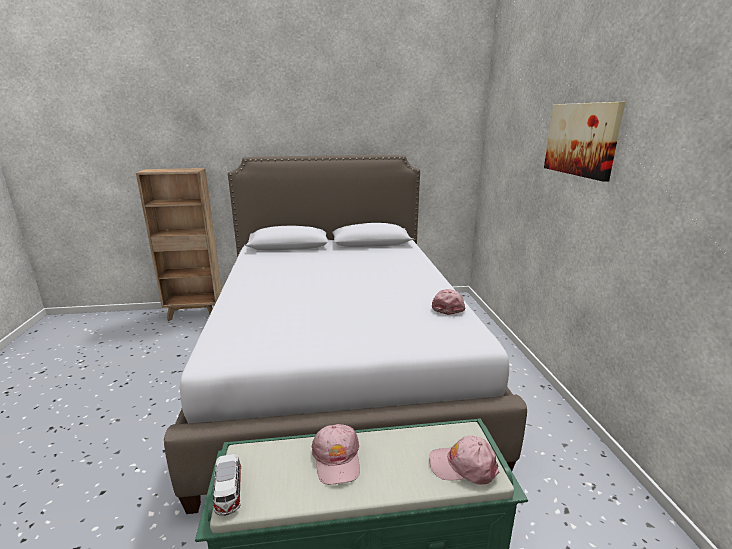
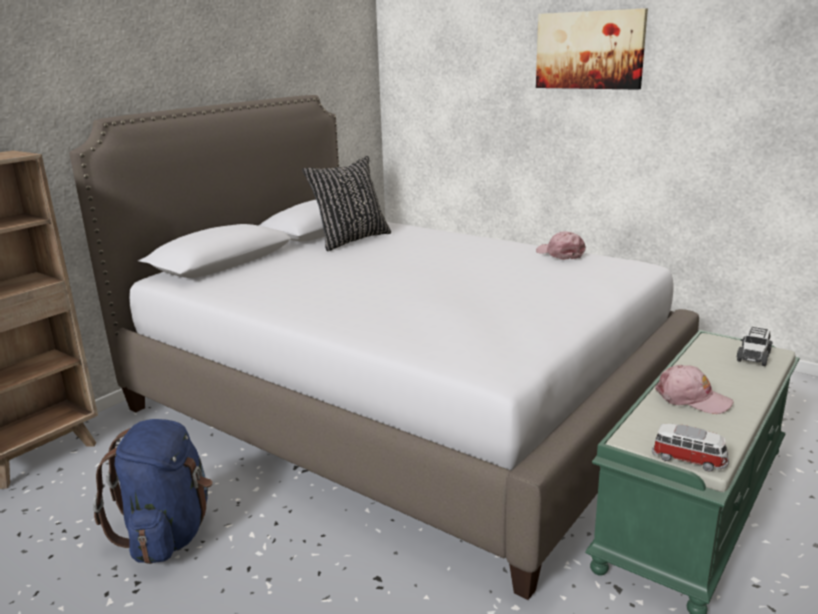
camera: 45 degrees left, 0 degrees up
(165, 370) = (168, 533): none -> blue backpack
(367, 253) = (350, 240): none -> black pillow
(463, 466) = (753, 356): pink cap -> toy car

